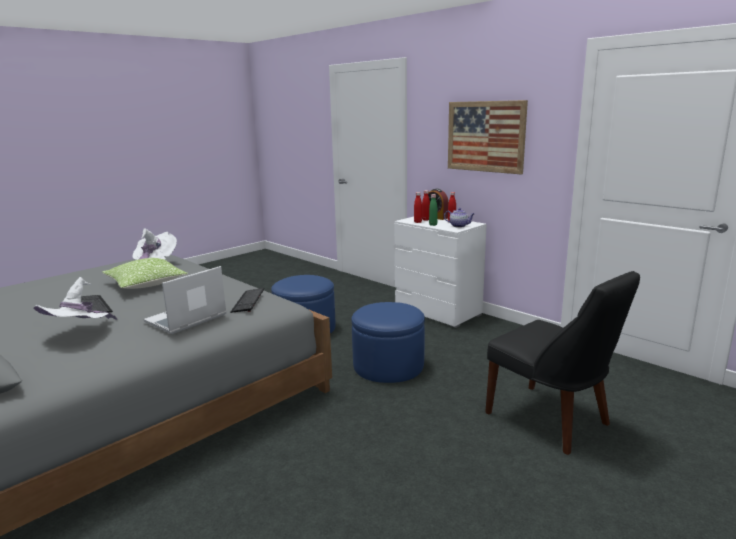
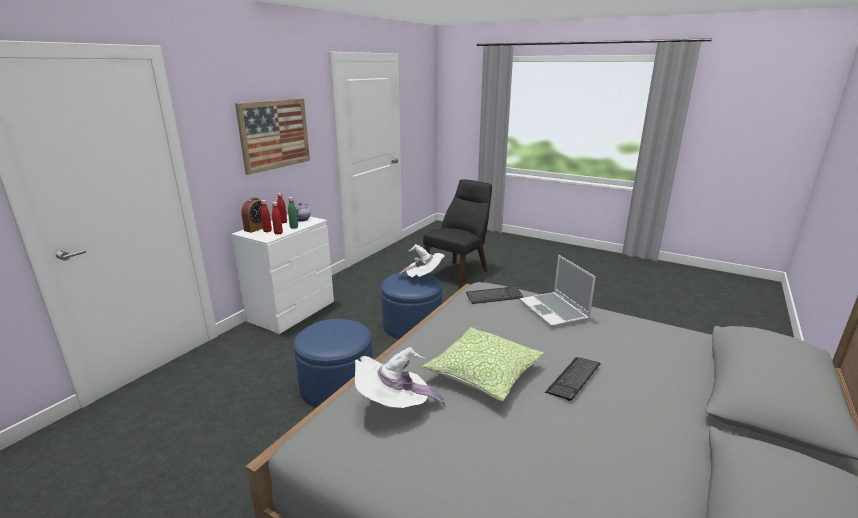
camera: 105 degrees left, 5 degrees up
(80, 334) = (632, 351): white hat -> white hat (424, 278)
(186, 319) = (554, 311): laptop -> laptop turned 45 degrees clockwise

